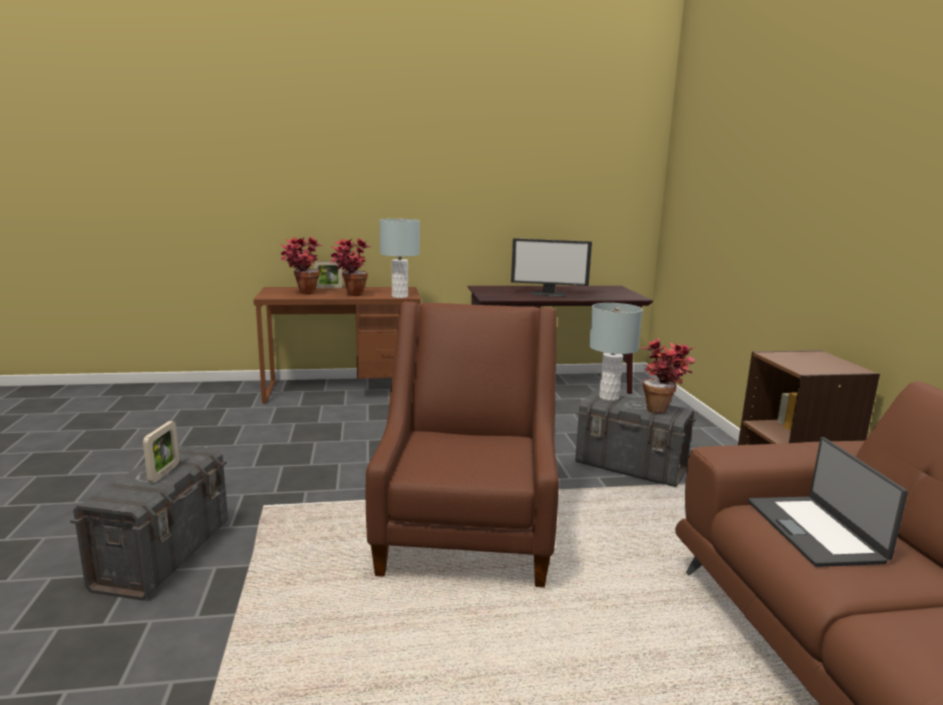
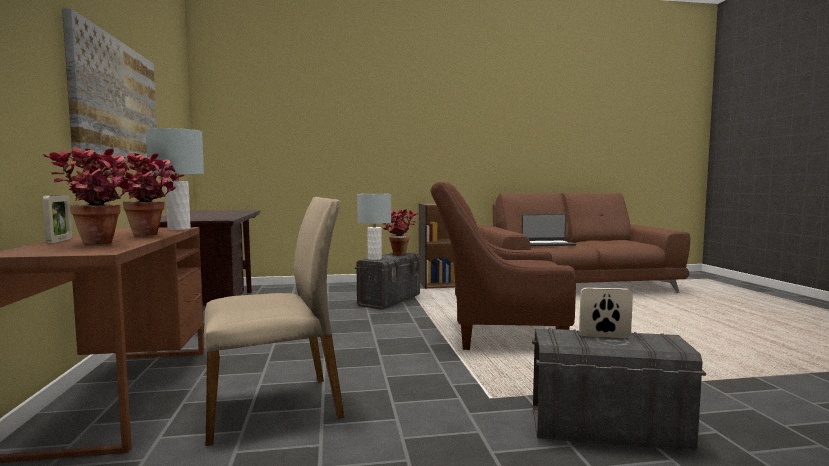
camera: 90 degrees left, 10 degrees down
(300, 429) = (274, 406): none -> beige chair
(456, 190) = (116, 105): none -> picture
(549, 294) = (214, 215): monitor -> none

